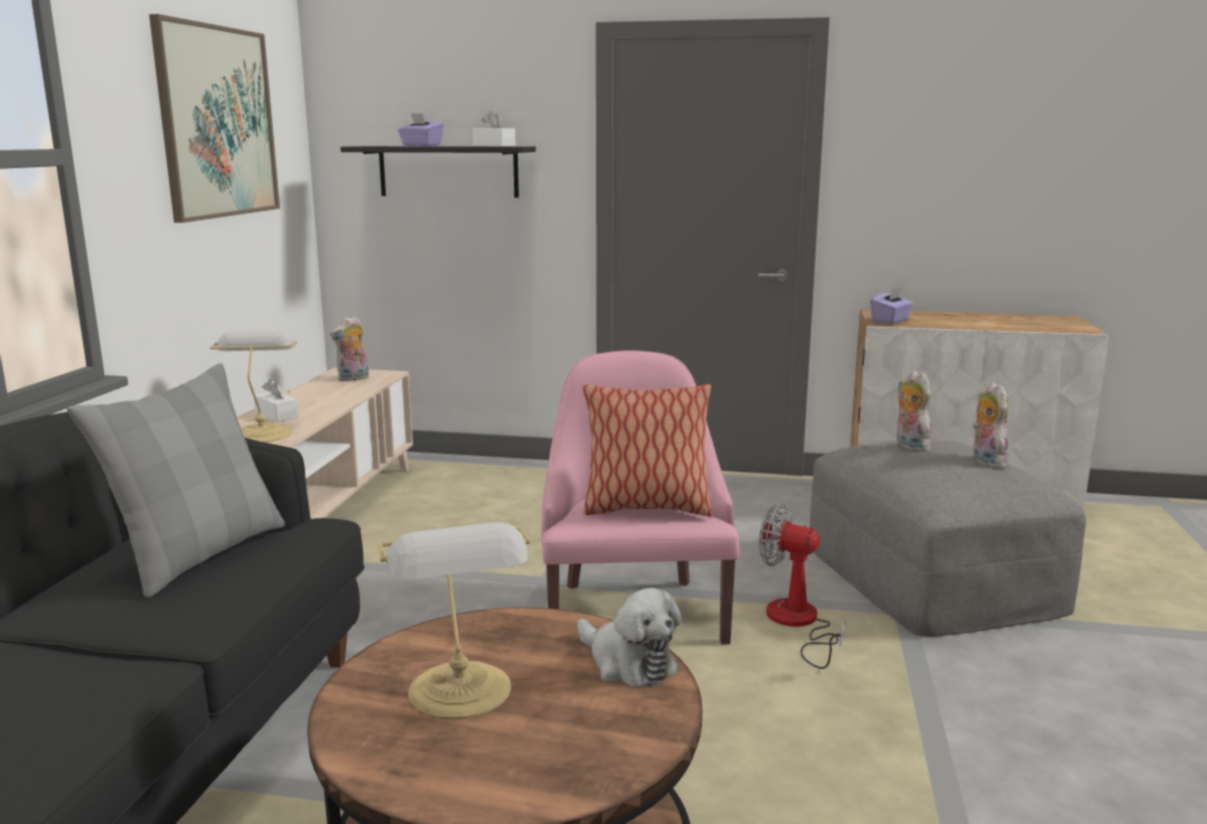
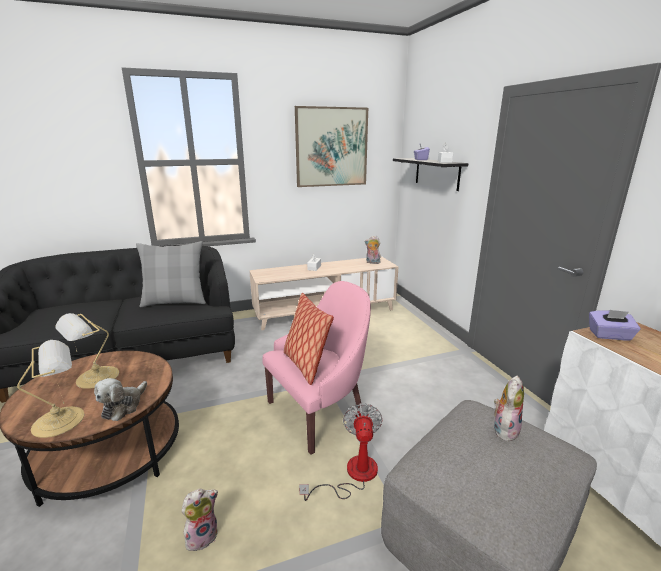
camera: 60 degrees right, 5 degrees up
(262, 433) = (293, 272): table lamp -> table lamp (61, 420)
(985, 461) = (524, 478): plush toy -> plush toy (202, 536)

